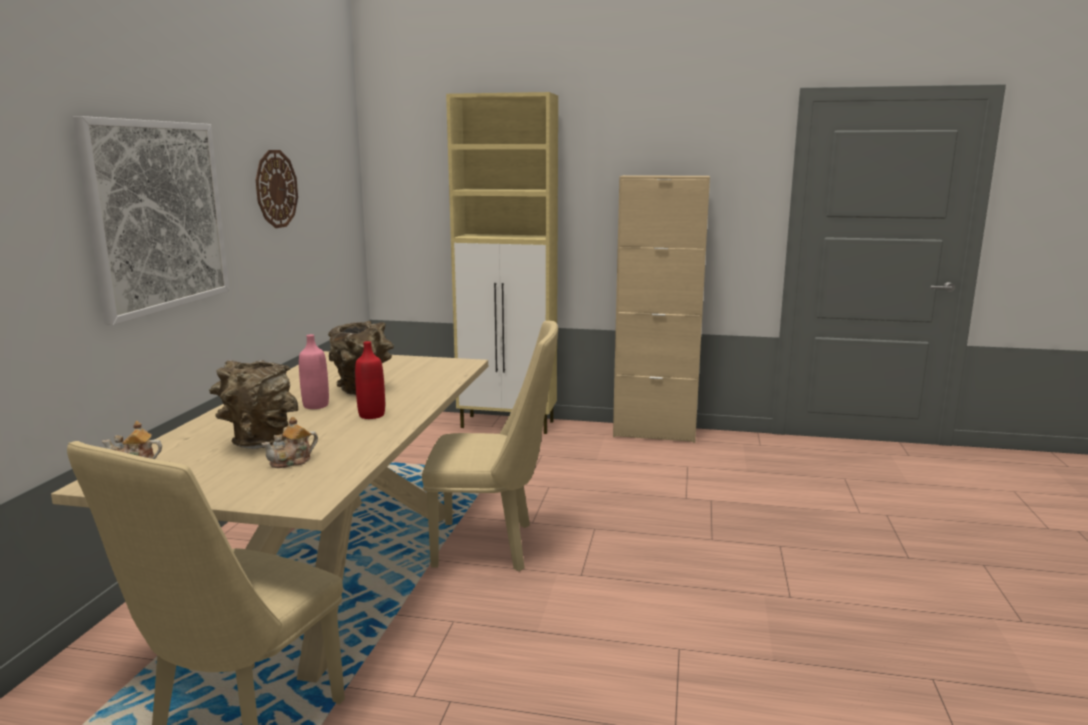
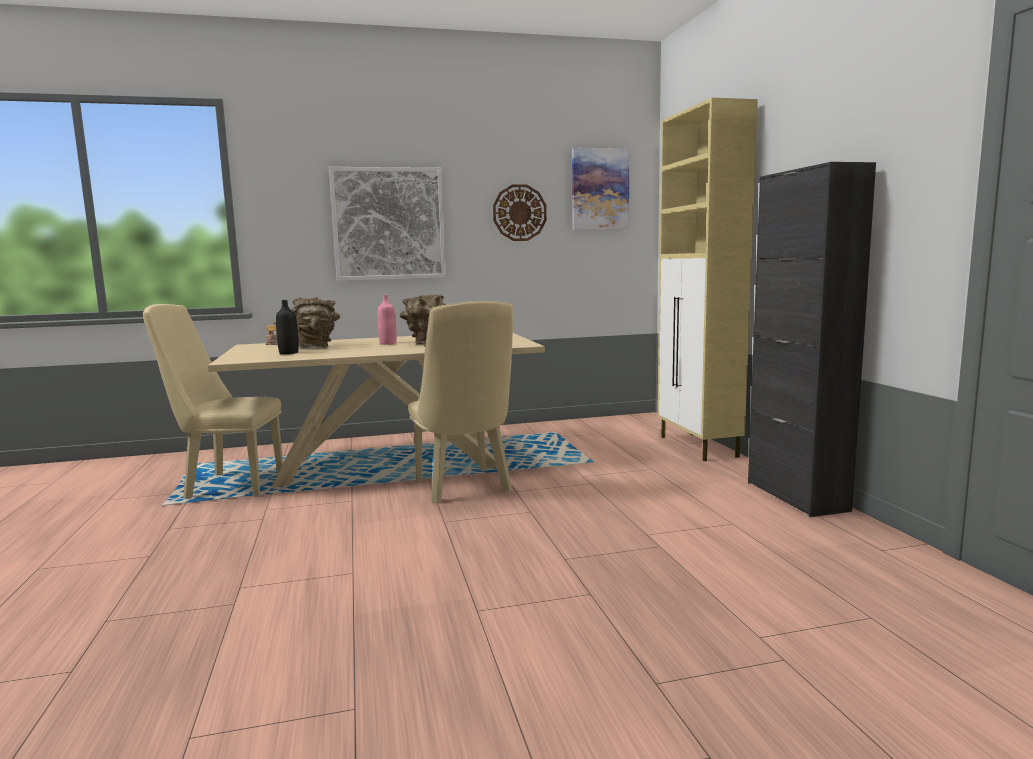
camera: 65 degrees right, 5 degrees down
(292, 461) = (289, 353): teapot -> black bottle
(328, 156) = (600, 189): none -> picture
(371, 415) = (379, 349): red bottle -> none
(654, 433) = (796, 496): beige cabinet -> black cabinet

